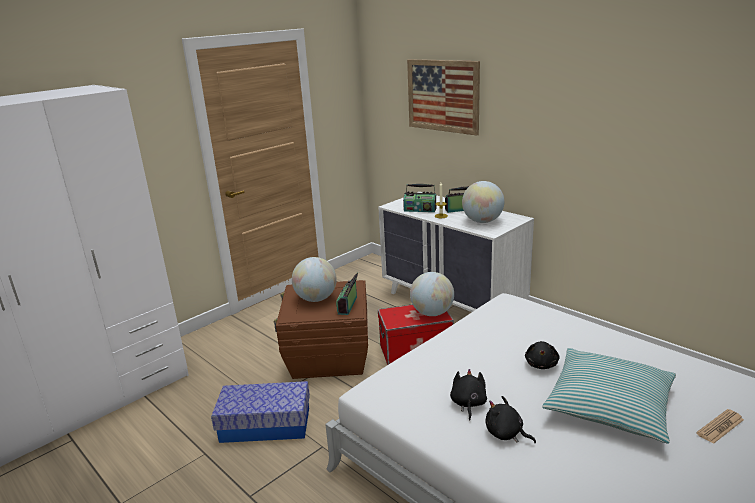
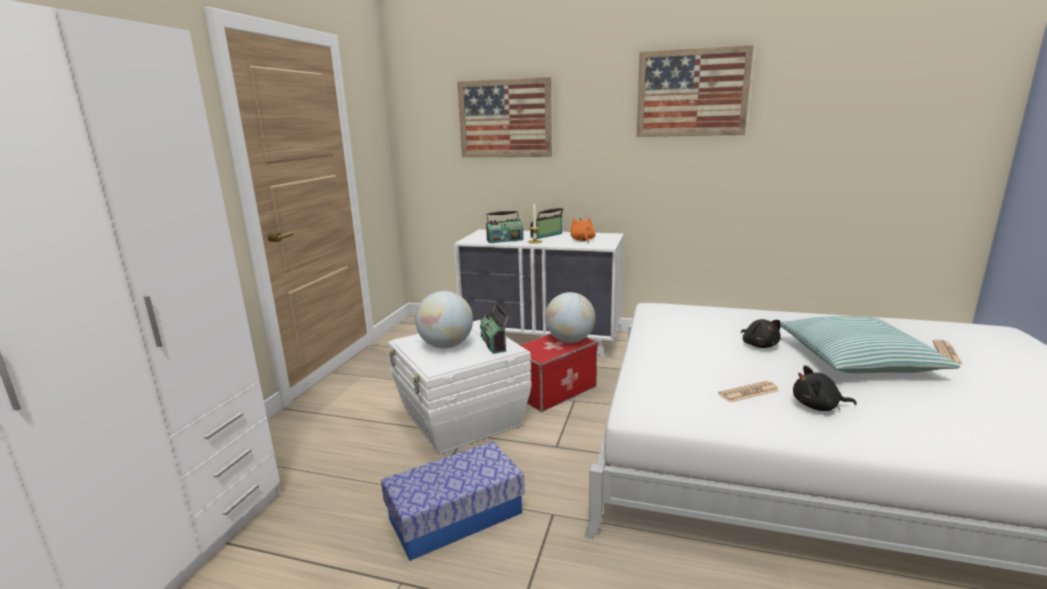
camera: 30 degrees left, 5 degrees down
(328, 357) = (461, 420): brown storage box -> white storage box
(468, 404) = (748, 392): black plush toy -> newspaper
(482, 221) = (582, 240): globe -> orange plush toy
(604, 88) = (692, 93): none -> picture

